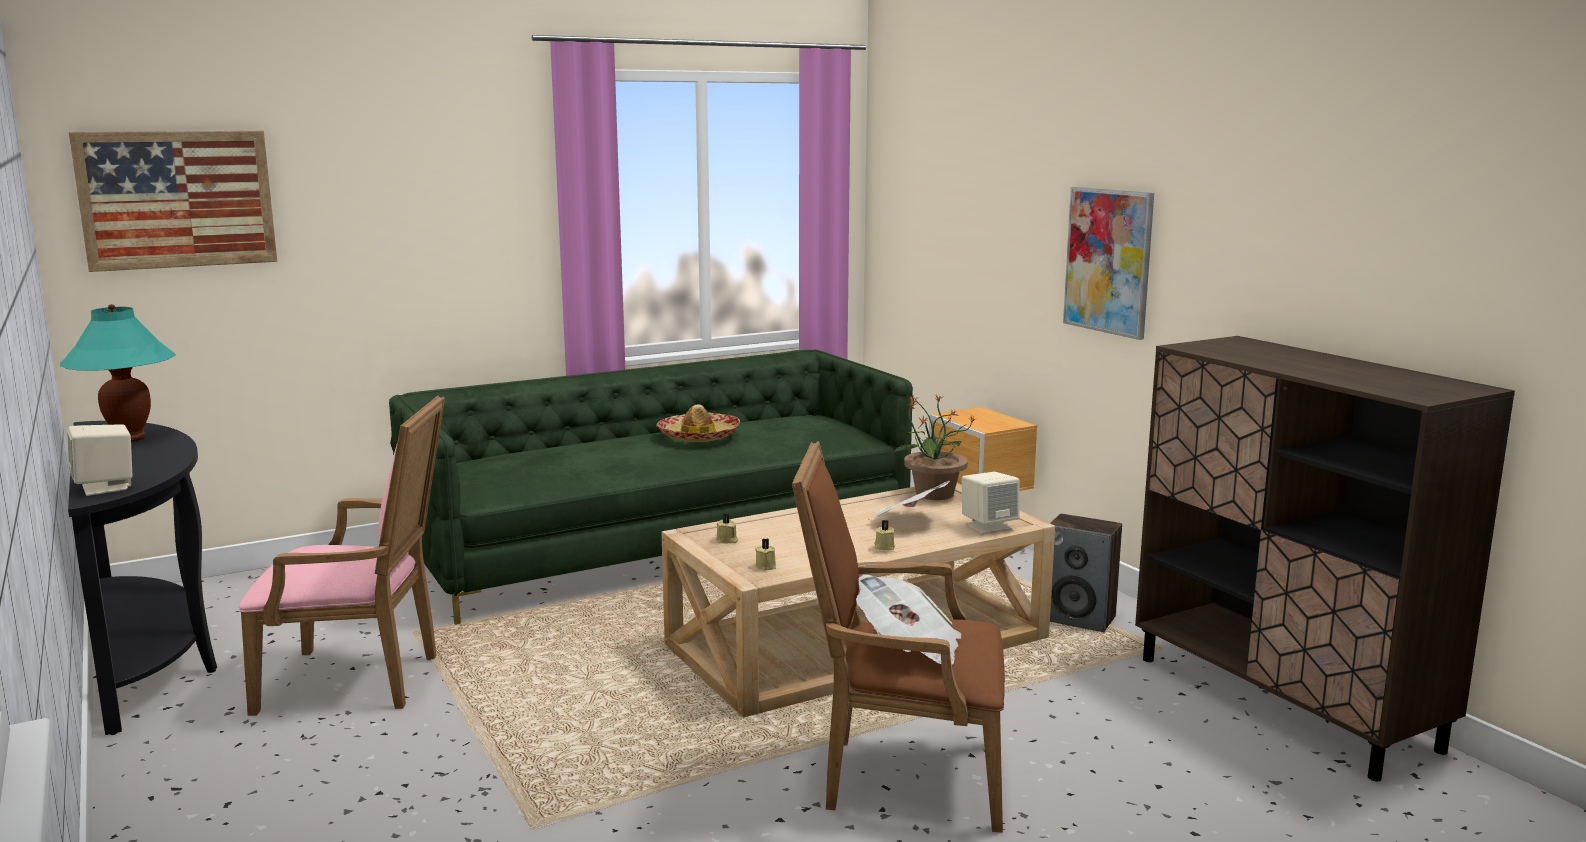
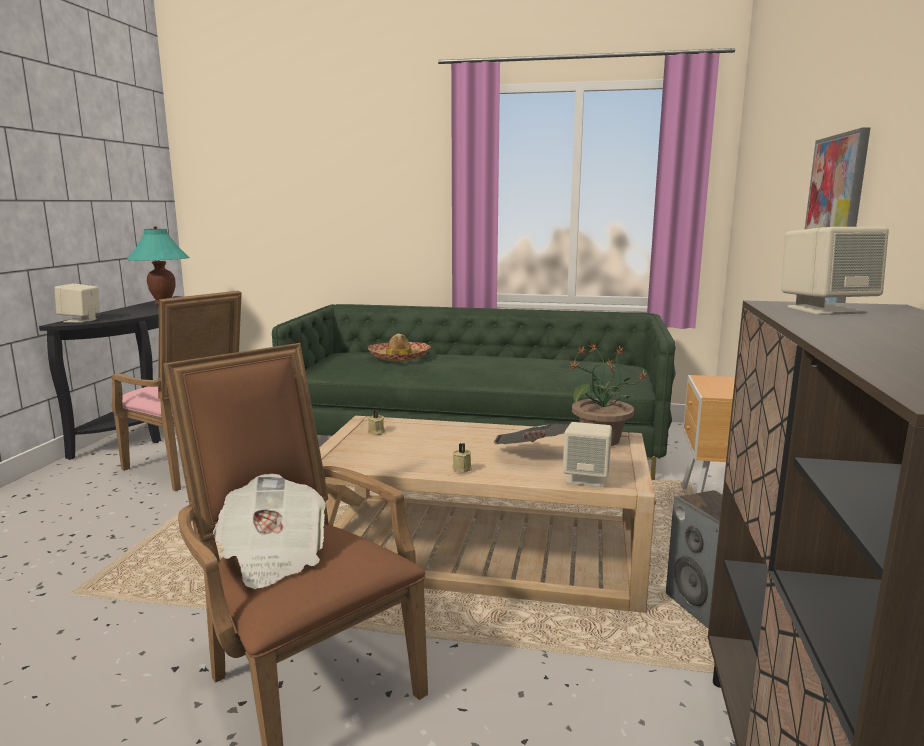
camera: 40 degrees right, 0 degrees up
(177, 199) = (237, 175): picture -> none
(698, 436) = (503, 362): hat -> hat (399, 358)
(766, 566) = (354, 457): beige candle -> none
(1223, 348) = (825, 310): none -> beige speaker

